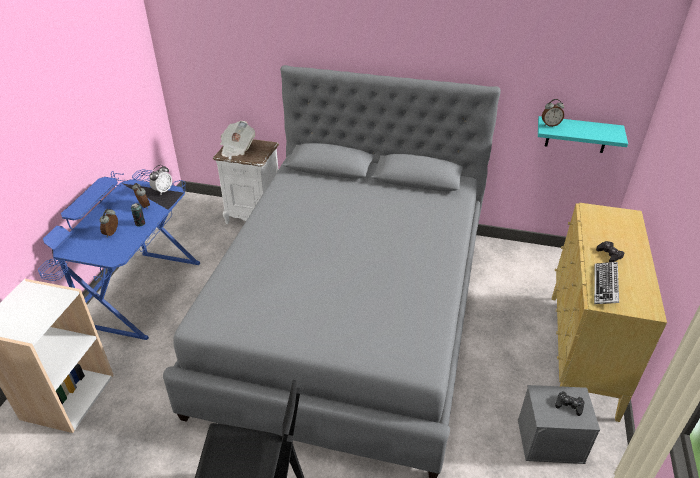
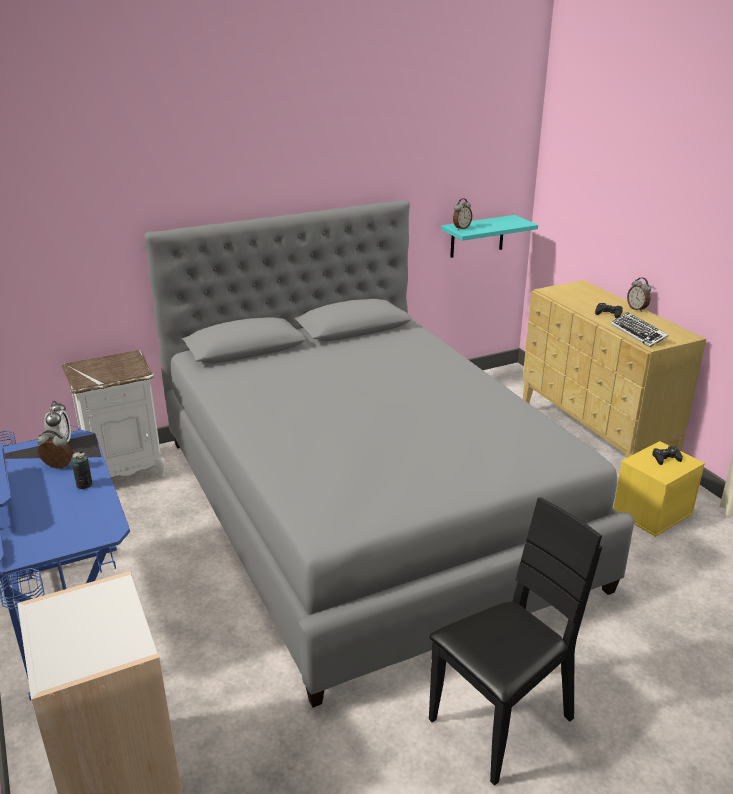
camera: 40 degrees left, 10 degrees down
(112, 233) = (59, 510): alarm clock -> alarm clock (637, 309)
(237, 148) = (94, 371): newspaper -> none
(551, 440) = (652, 511): grey storage box -> yellow storage box

